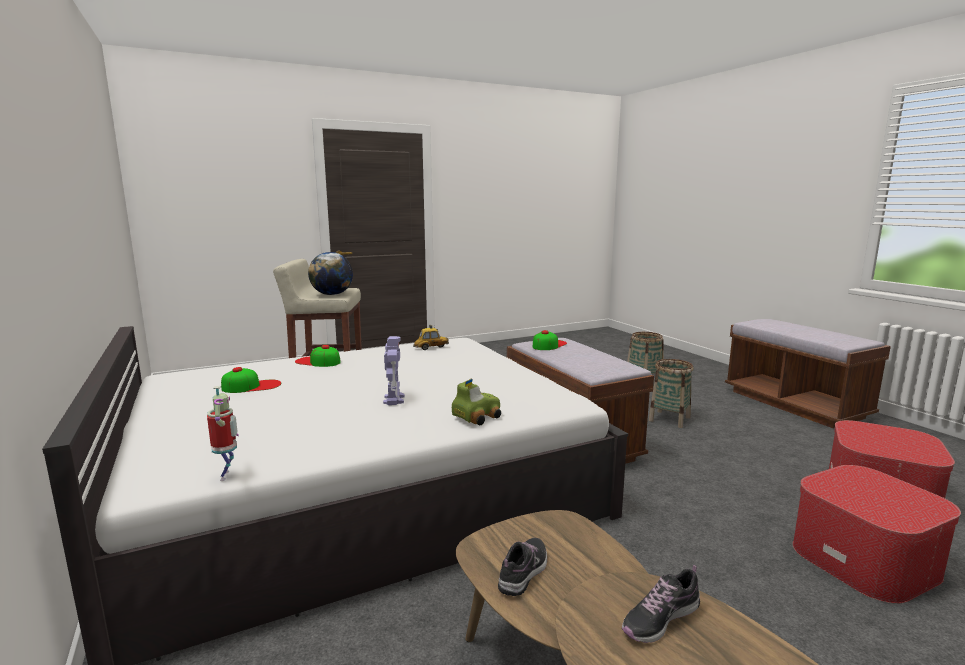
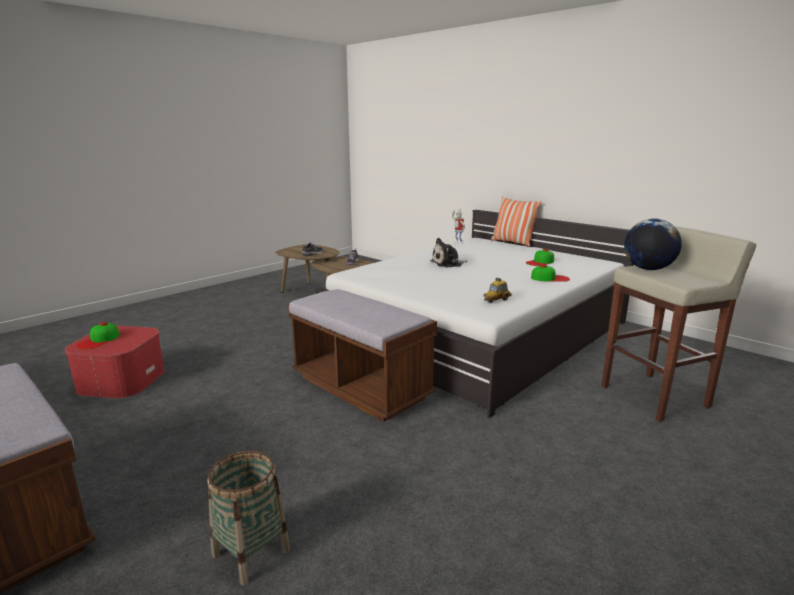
camera: 160 degrees right, 5 degrees up
(119, 452) = (512, 242): none -> pillow
(394, 399) = (448, 264): toy robot -> plush toy
(476, 417) = (394, 261): toy car -> none
(549, 345) = (388, 314): cap -> cap (99, 340)
(669, 419) = (248, 440): basket -> none
(865, 559) = (191, 342): ottoman -> none

